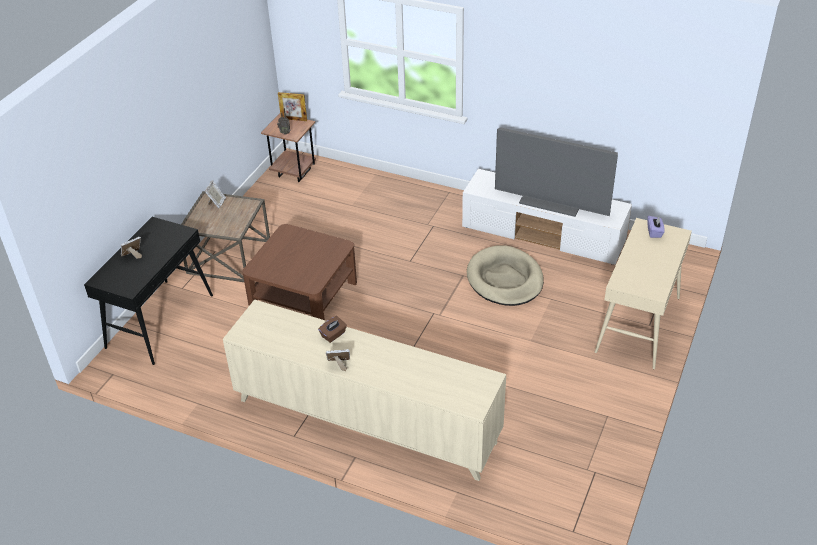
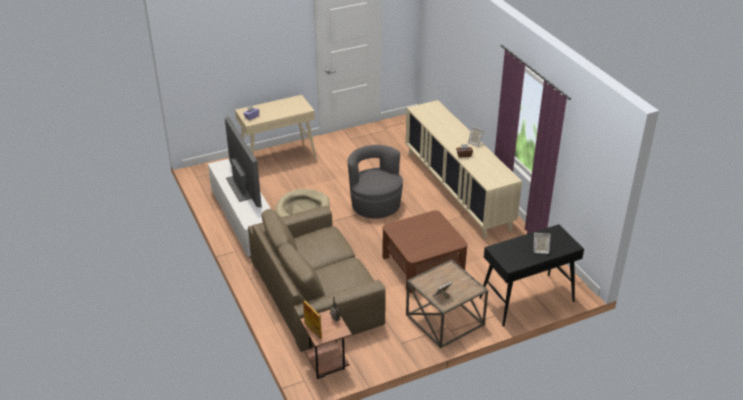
camera: 140 degrees left, 5 degrees down
(373, 213) = (316, 293): none -> brown sofa
(437, 333) = (375, 205): none -> grey armchair

